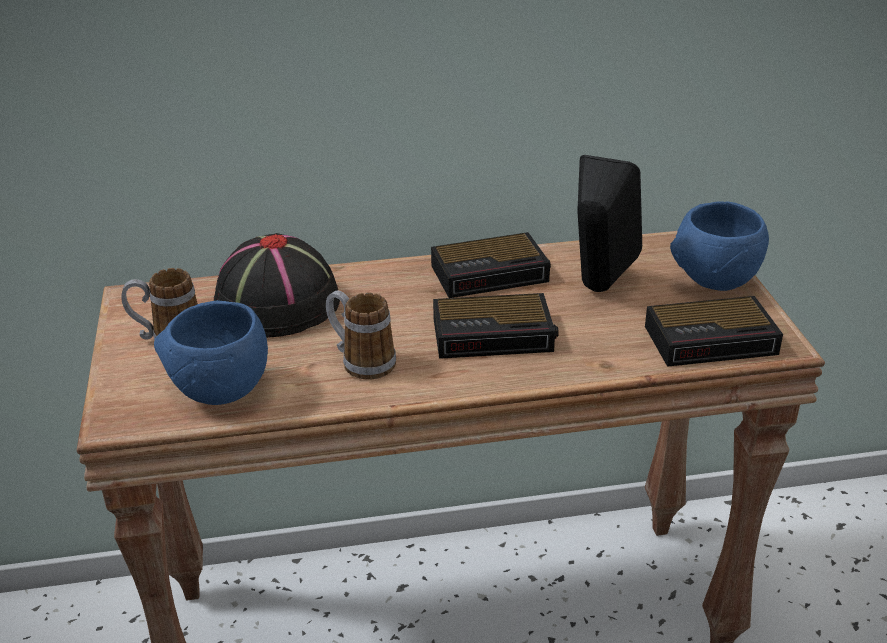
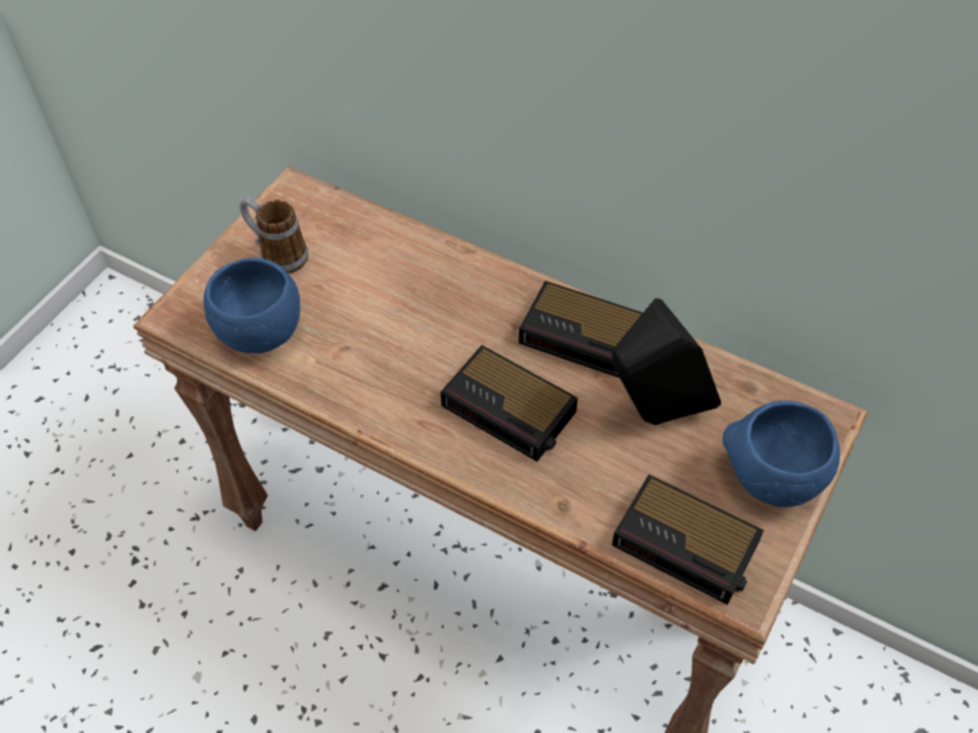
camera: 40 degrees right, 20 degrees up
(276, 305) = (382, 265): black hat -> none
(360, 361) = (382, 368): mug -> none

